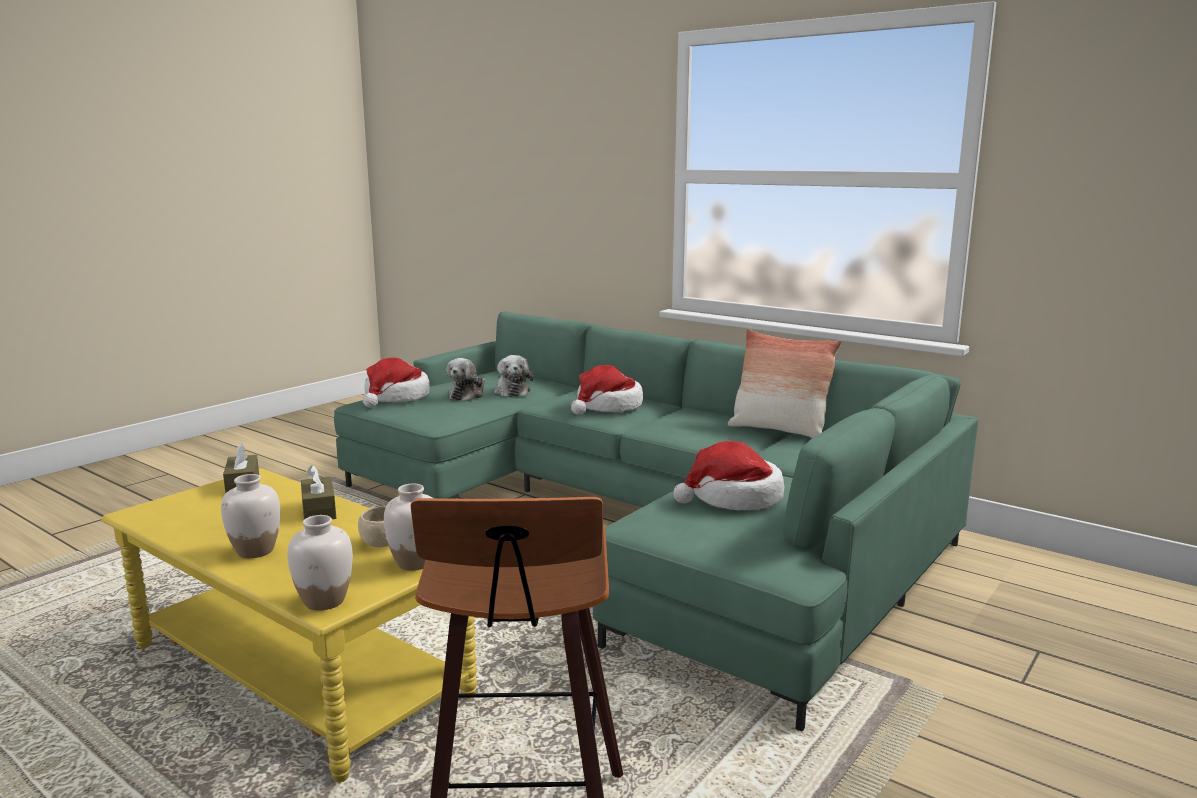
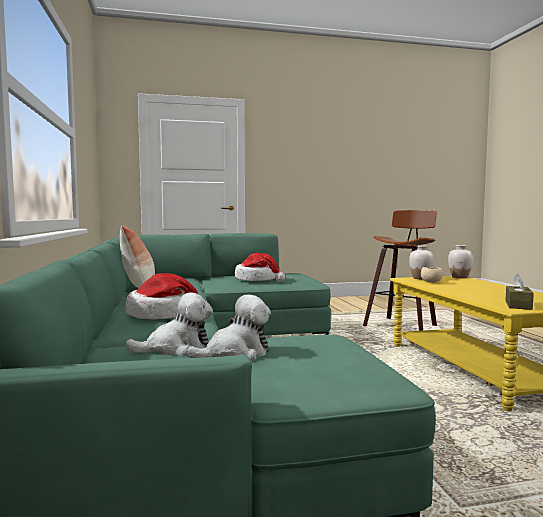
camera: 140 degrees left, 10 degrees down
(255, 551) = (493, 287): white vase -> none
(319, 510) = (461, 292): brown tissue box -> none
(396, 398) = (330, 372): hat -> none
(512, 391) = (176, 349): plush toy -> plush toy turned 45 degrees clockwise

